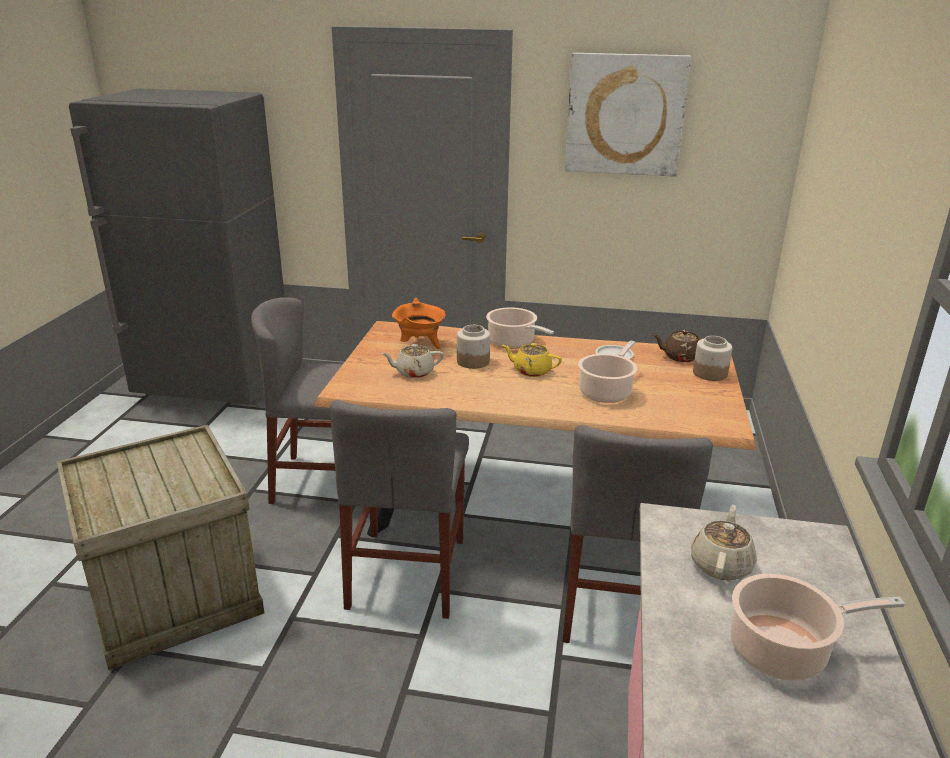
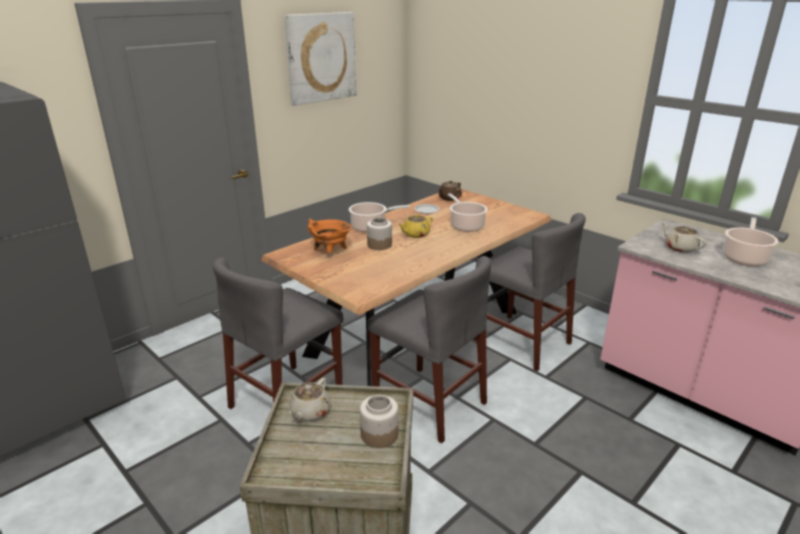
camera: 55 degrees left, 0 degrees up
(414, 372) = (368, 266): beige teapot -> beige teapot (310, 412)
(709, 373) = (475, 199): jar -> jar (379, 434)

